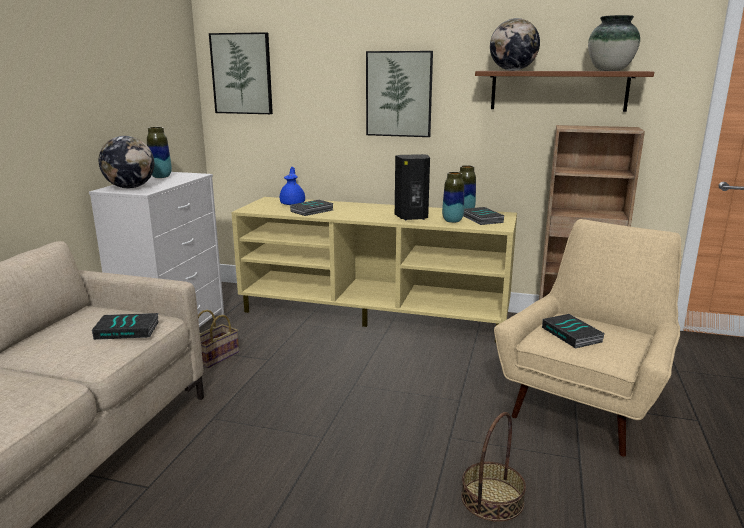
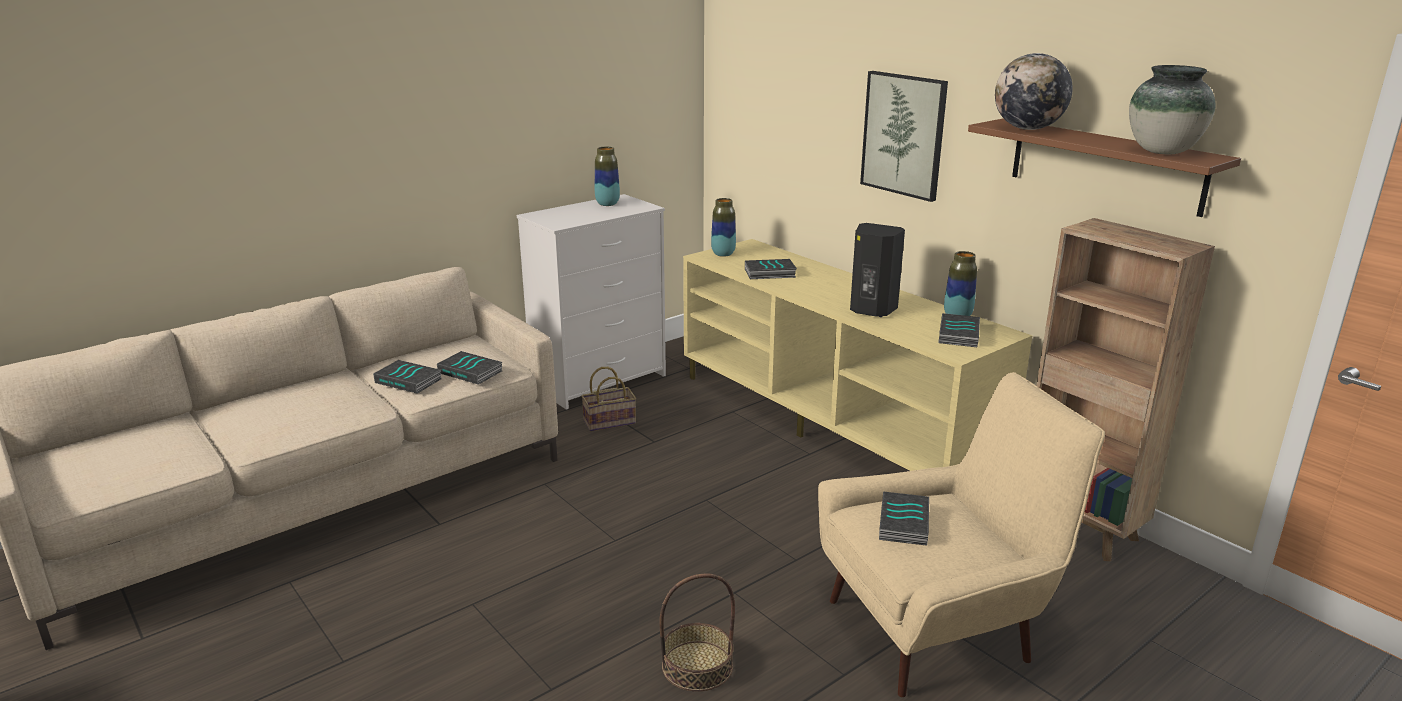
camera: 35 degrees right, 5 degrees up
(70, 353) = (409, 381): none -> book
(130, 187) = (556, 216): globe -> none
(242, 74) = (743, 80): picture -> none
(293, 203) = (766, 257): blue teapot -> none
(452, 221) = (912, 328): vase -> vase (723, 254)

